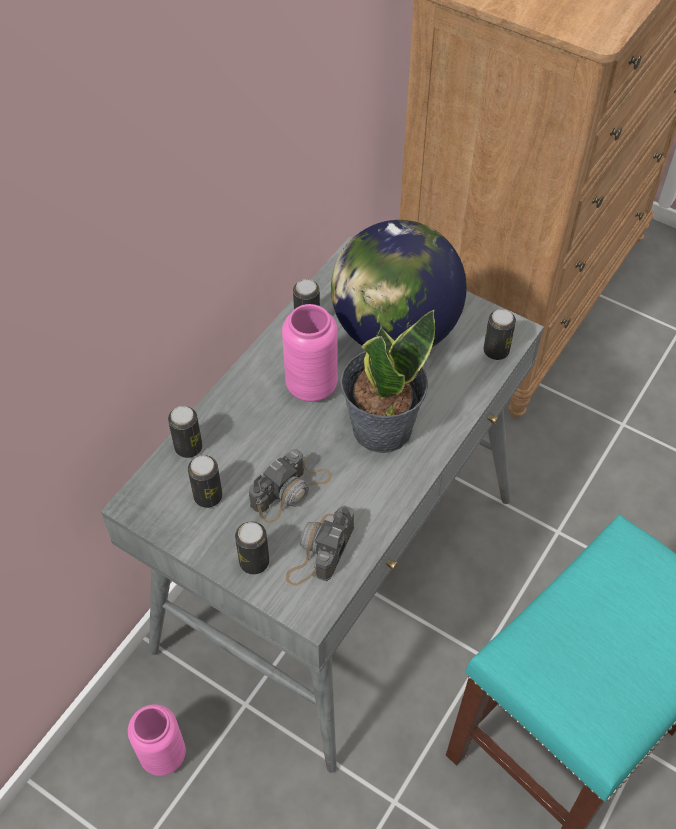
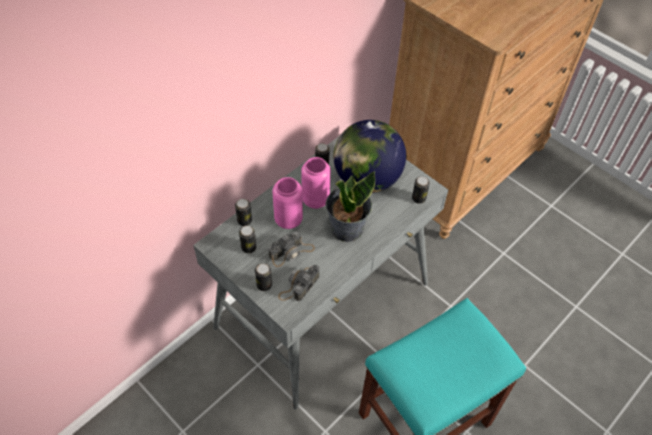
camera: 10 degrees right, 0 degrees up
(163, 755) = (209, 382): pink vase -> pink vase (288, 220)

